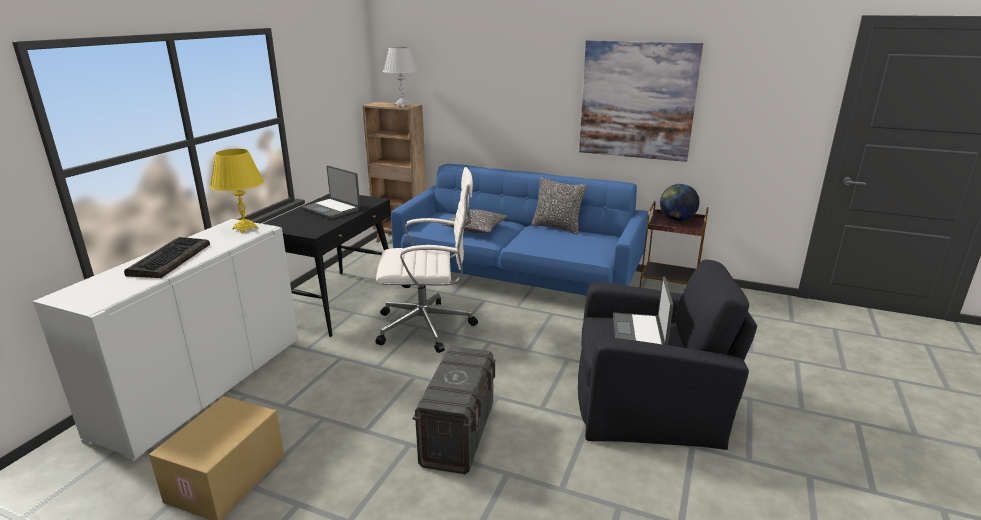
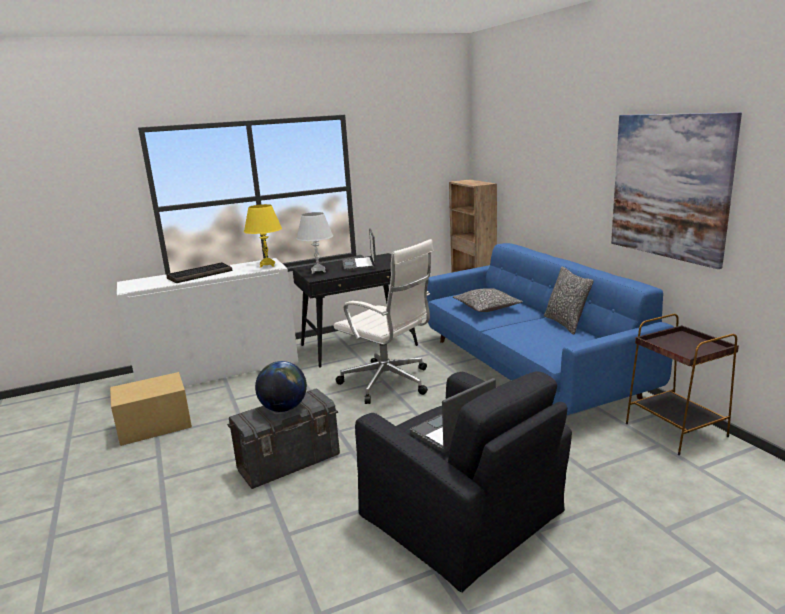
camera: 45 degrees right, 5 degrees down
(402, 105) = (477, 183): white table lamp -> white table lamp (318, 271)
(676, 220) = (691, 342): globe -> globe (284, 408)

